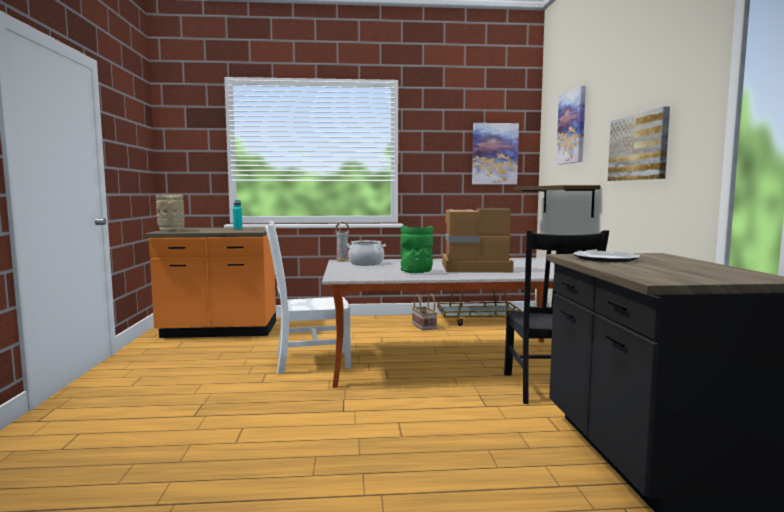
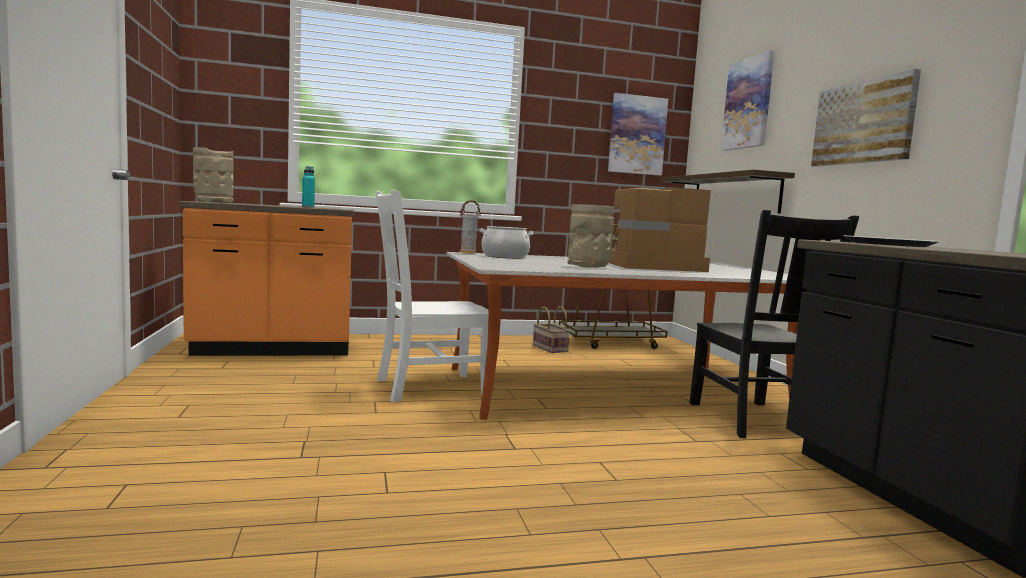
camera: 10 degrees left, 0 degrees up
(416, 272) = (588, 266): green vase -> beige vase

